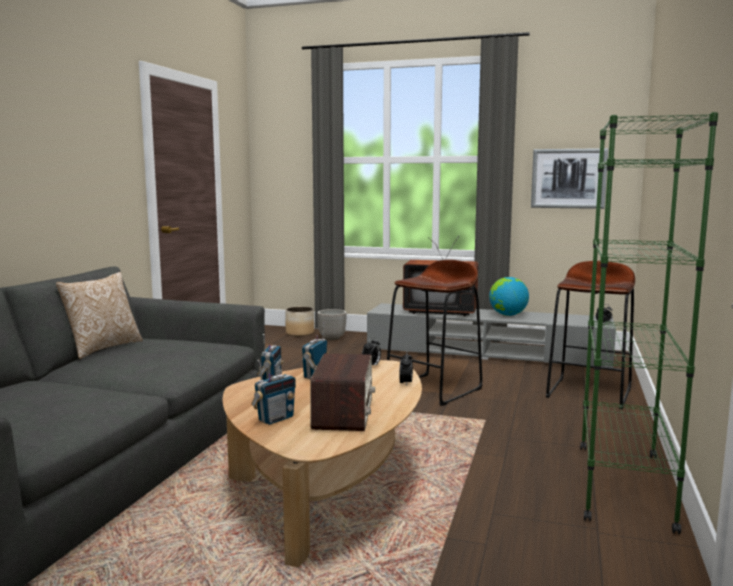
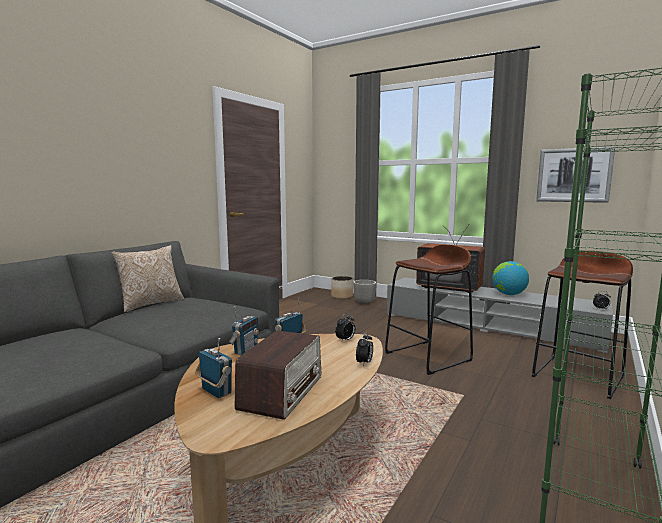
camera: 15 degrees right, 0 degrees up
(275, 419) = (216, 392): radio -> radio turned 105 degrees counterclockwise

